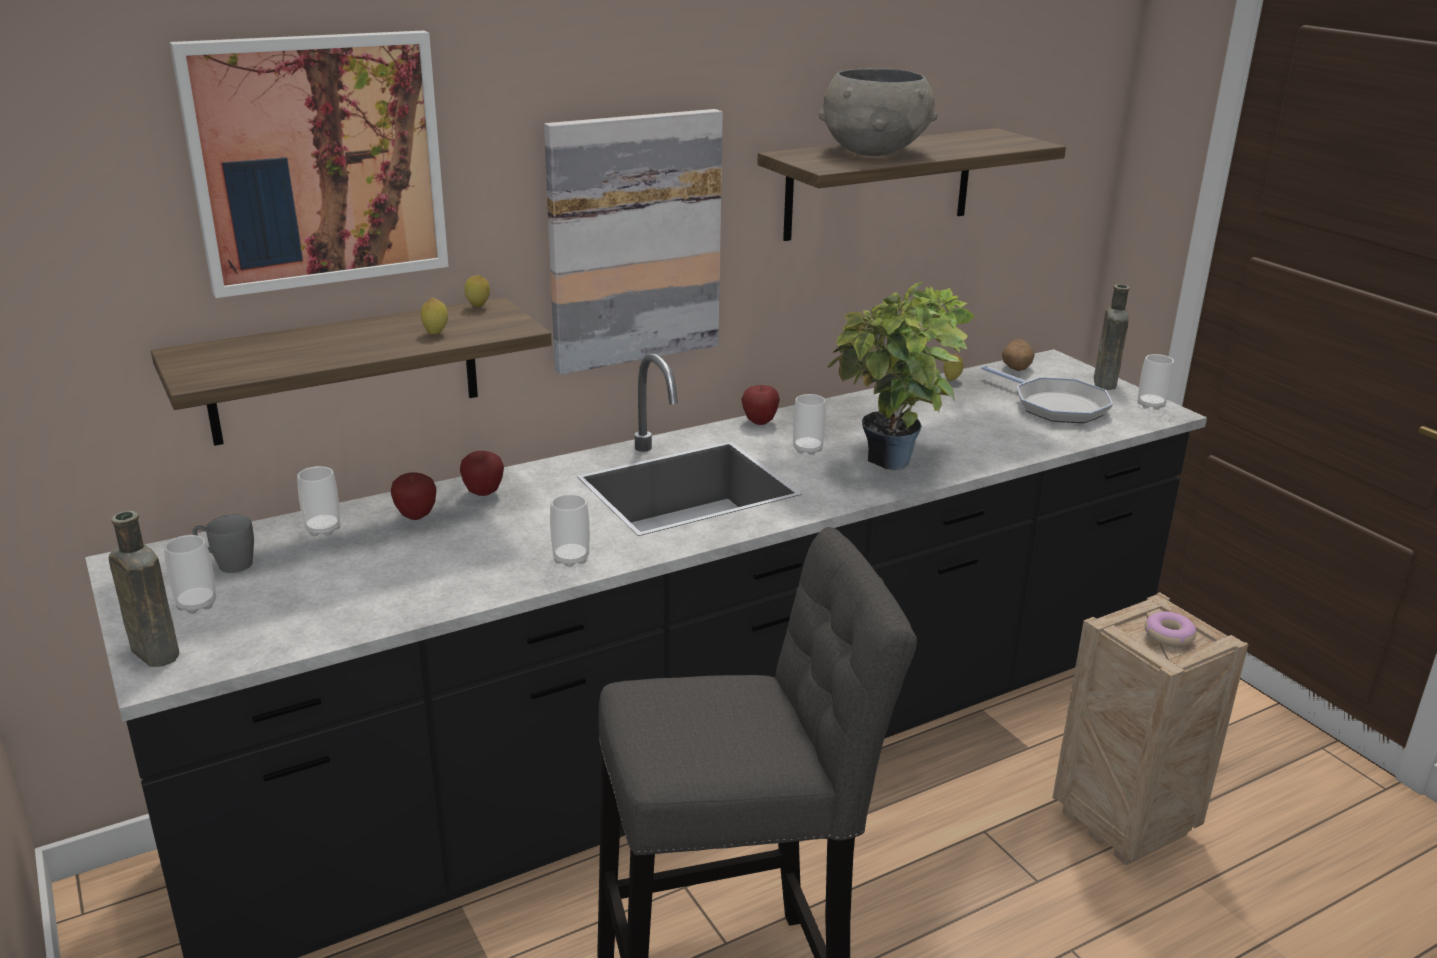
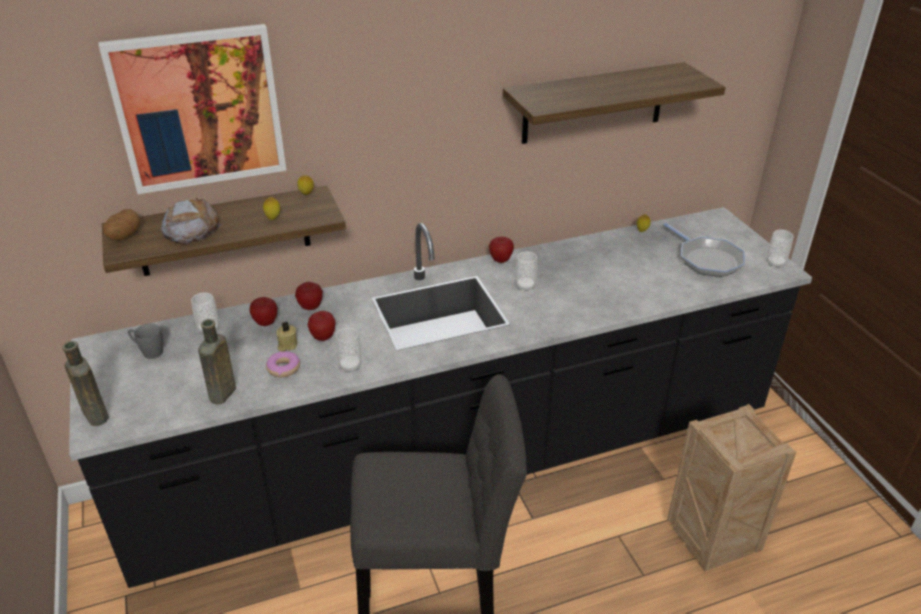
camera: 10 degrees right, 10 degrees up
(197, 604) = (125, 381): cup -> none
(306, 349) = (191, 228): none -> bread
(459, 541) = (287, 345): none -> beige candle
(516, 527) = (323, 337): none -> apple
(634, 240) = (414, 147): picture -> none
(874, 151) = (584, 89): grey bowl -> none
(893, 467) = (577, 306): potted plant -> none
(1016, 368) = (691, 223): potato -> potato (124, 236)
(1105, 384) = (749, 241): brown bottle -> brown bottle (221, 395)
(1169, 635) = (743, 440): donut -> donut (284, 368)

